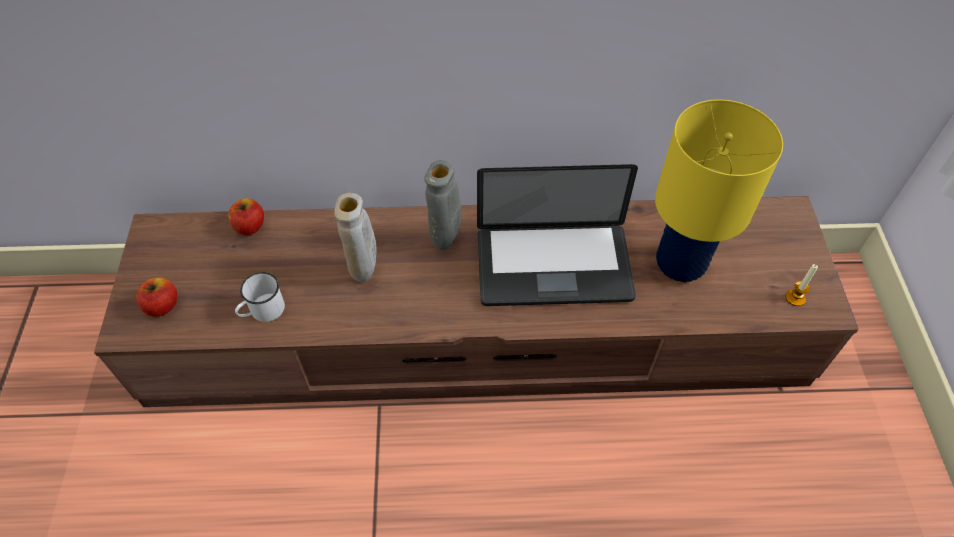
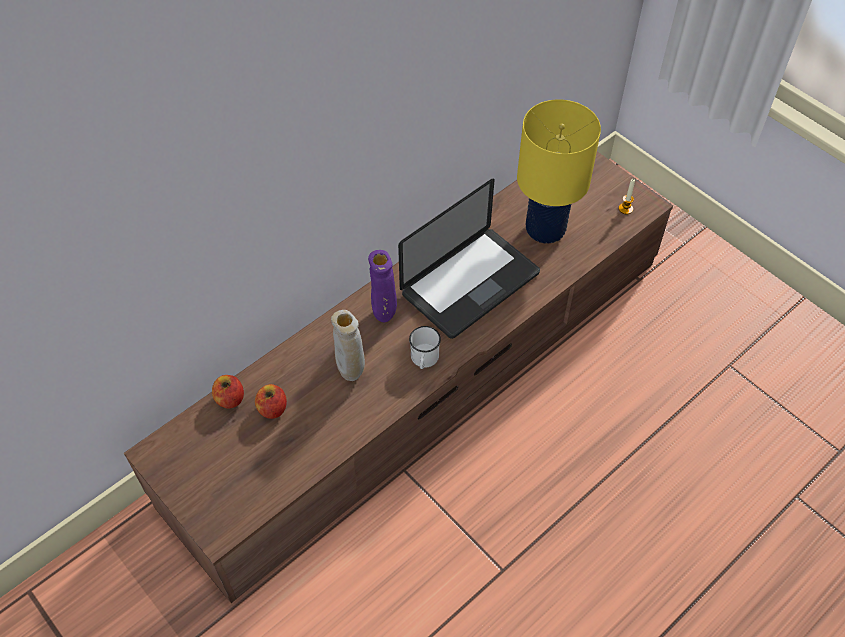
camera: 40 degrees left, 0 degrees up
(162, 306) = (227, 497): apple -> apple (272, 409)
(262, 311) = (307, 447): white mug -> white mug (424, 360)
(445, 242) = (384, 315): grey vase -> purple vase

